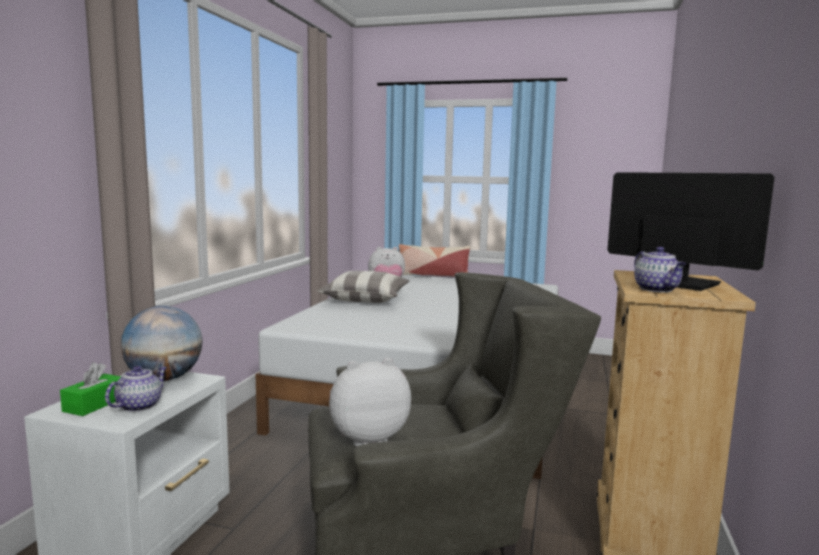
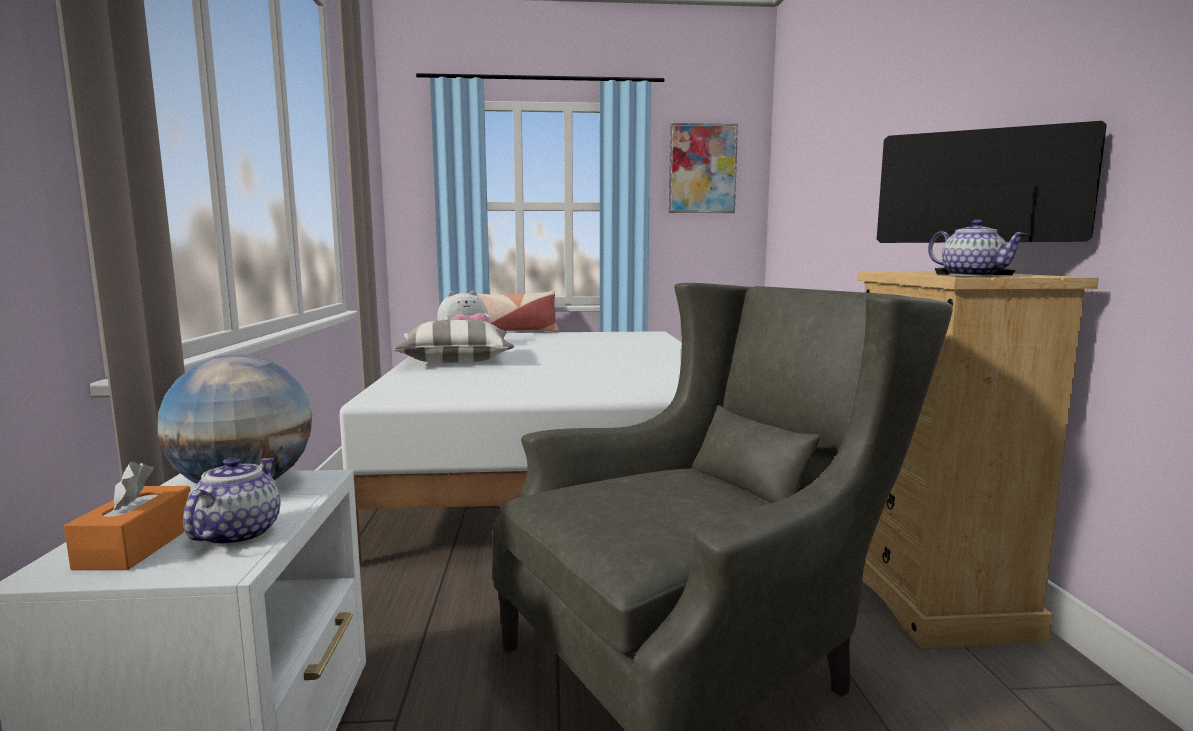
camera: 20 degrees left, 0 degrees up
(94, 404) = (137, 546): green tissue box -> orange tissue box
(367, 437) = (645, 522): plush toy -> none
(600, 150) = (702, 169): none -> picture

